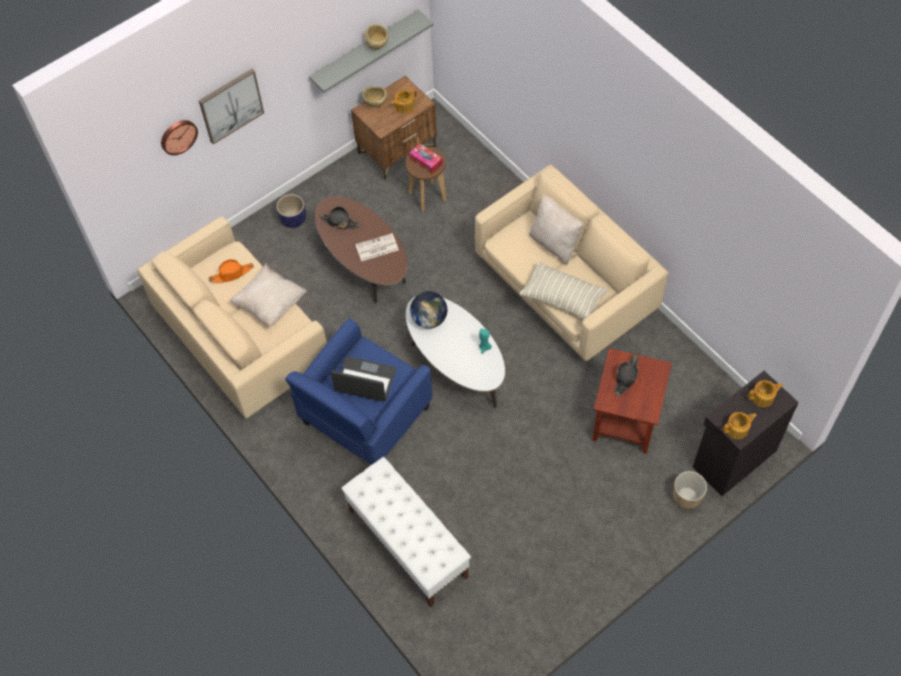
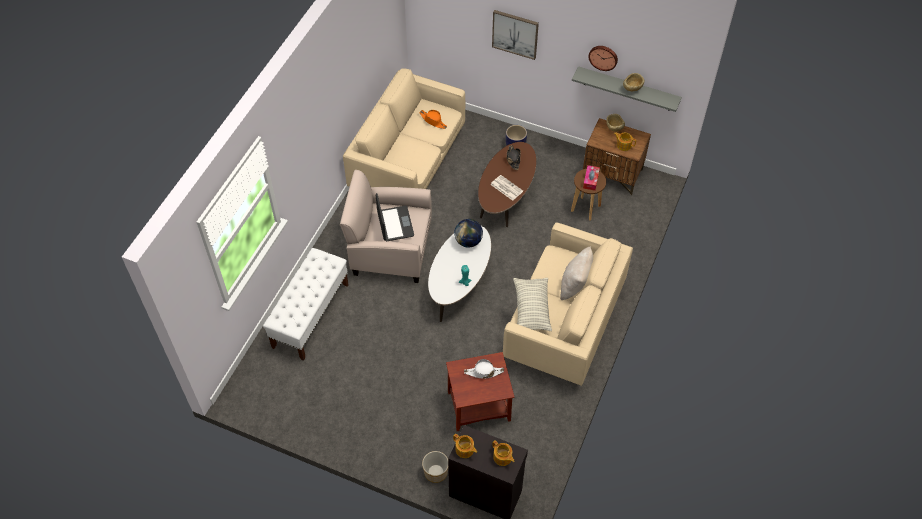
camera: 60 degrees right, 5 degrees down
(178, 136) = (472, 20): wall clock -> wall clock (603, 57)
(270, 304) = (423, 150): beige pillow -> none
(365, 416) = (390, 251): blue armchair -> beige armchair
(626, 377) = (483, 372): black hat -> white hat

